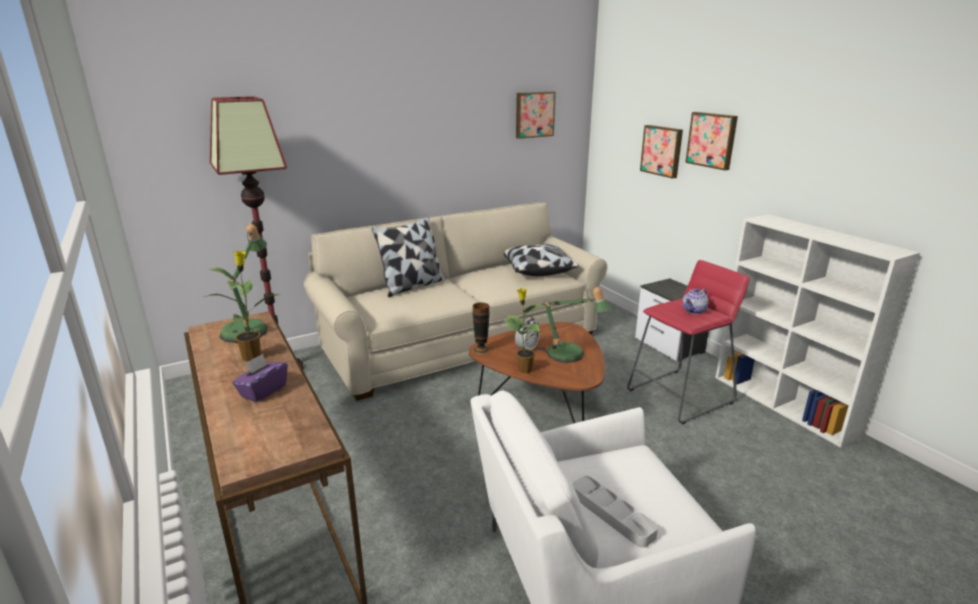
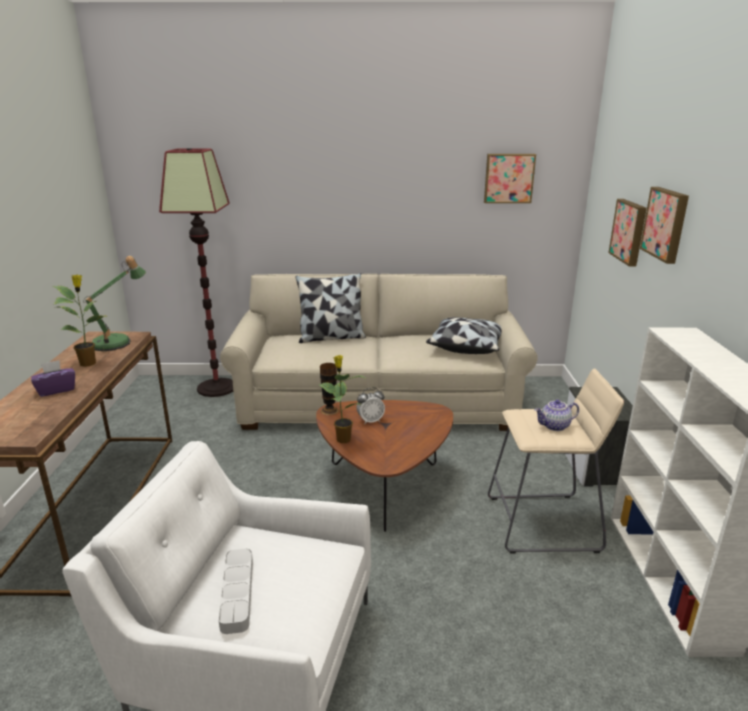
camera: 30 degrees right, 0 degrees up
(570, 356) = (401, 439): table lamp -> none
(680, 396) = (542, 523): red stool -> beige stool

